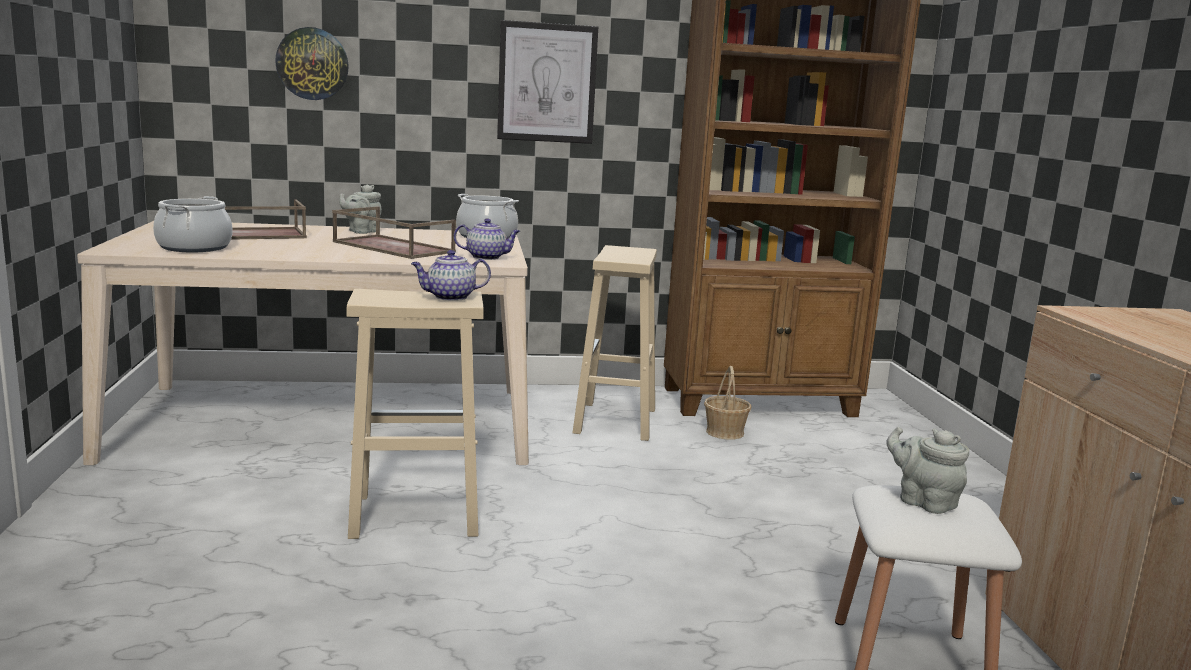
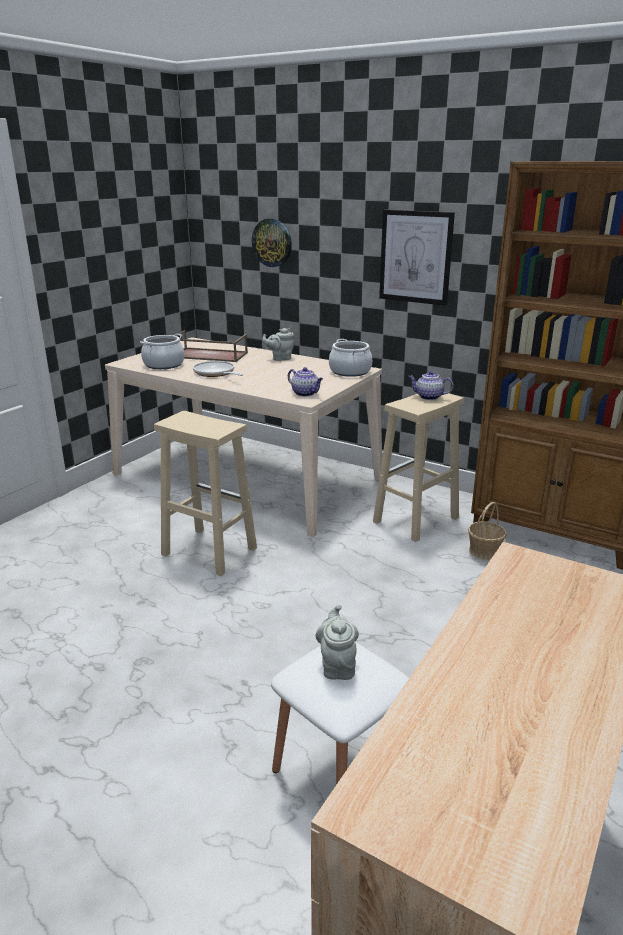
camera: 40 degrees right, 10 degrees up
(308, 250) = (216, 373): none -> frying pan
(391, 247) = (267, 376): brown tray -> none
(450, 297) = (216, 427): teapot -> teapot (428, 397)

